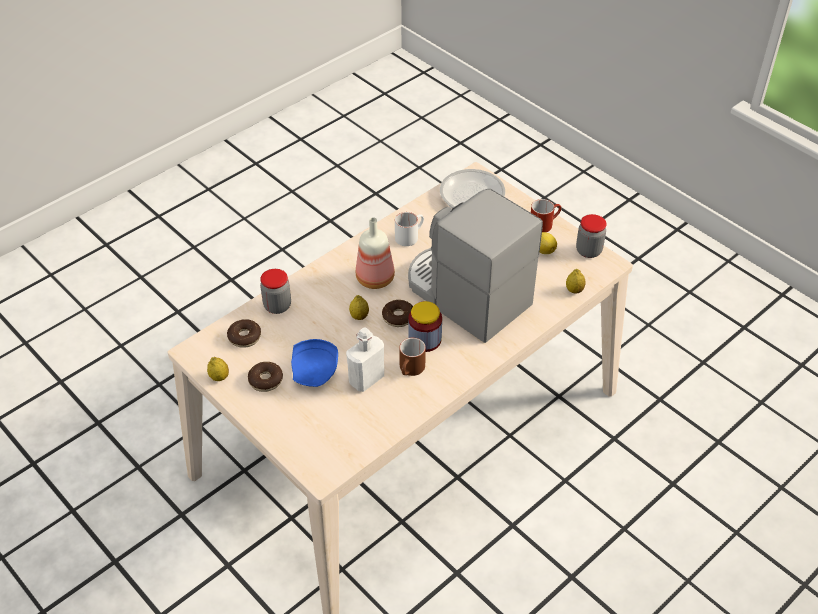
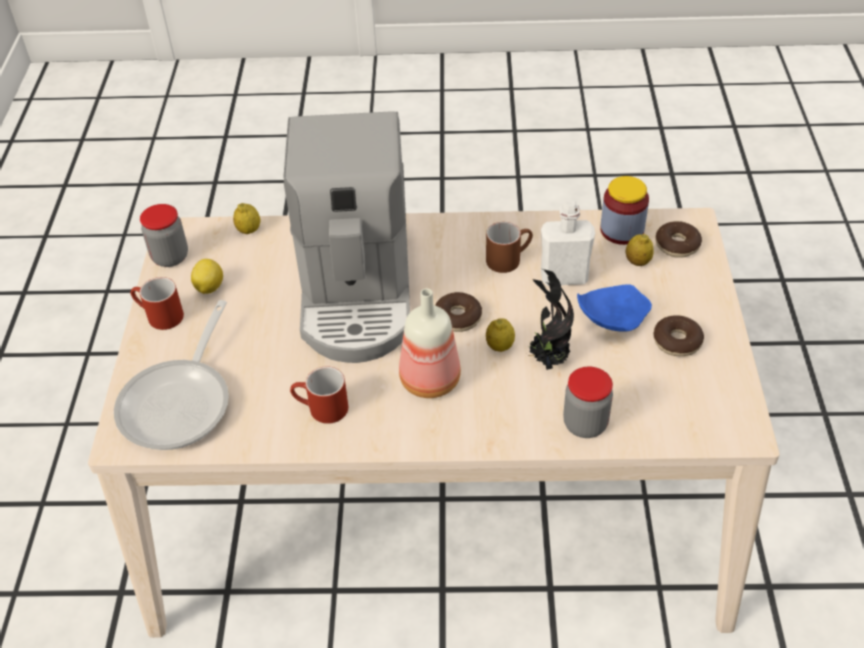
camera: 135 degrees left, 0 degrees up
(219, 377) = (731, 378): lemon -> lemon (637, 262)
(244, 337) = (662, 409): donut -> donut (677, 245)
(327, 325) = (547, 359): none -> potted plant
(409, 236) = (321, 409): white mug -> red mug
(424, 340) = (459, 277): jar -> jar (622, 230)

